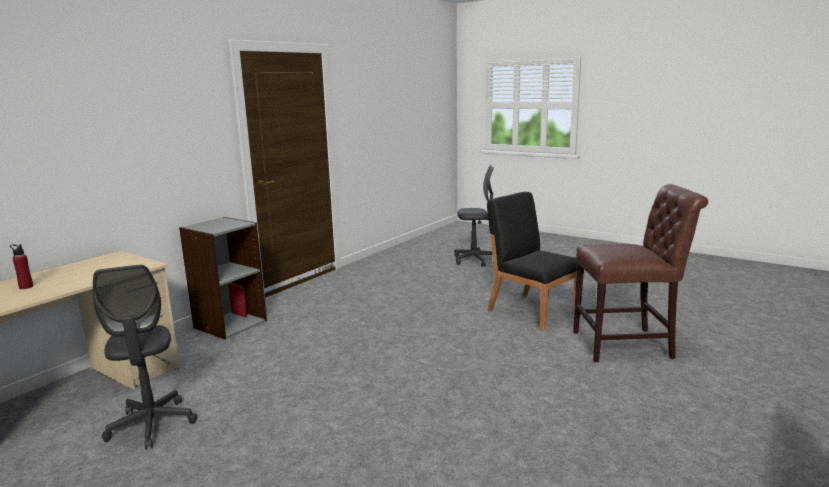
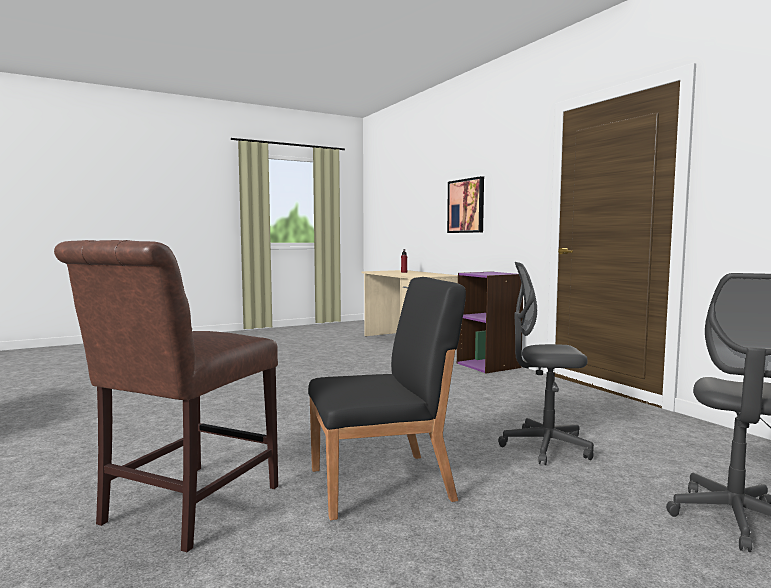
camera: 115 degrees right, 10 degrees down
(104, 150) = (466, 206): none -> picture
(152, 425) = (352, 351): grey office chair -> grey office chair (545, 447)
(230, 324) = (489, 365): grey bookcase -> purple bookcase

